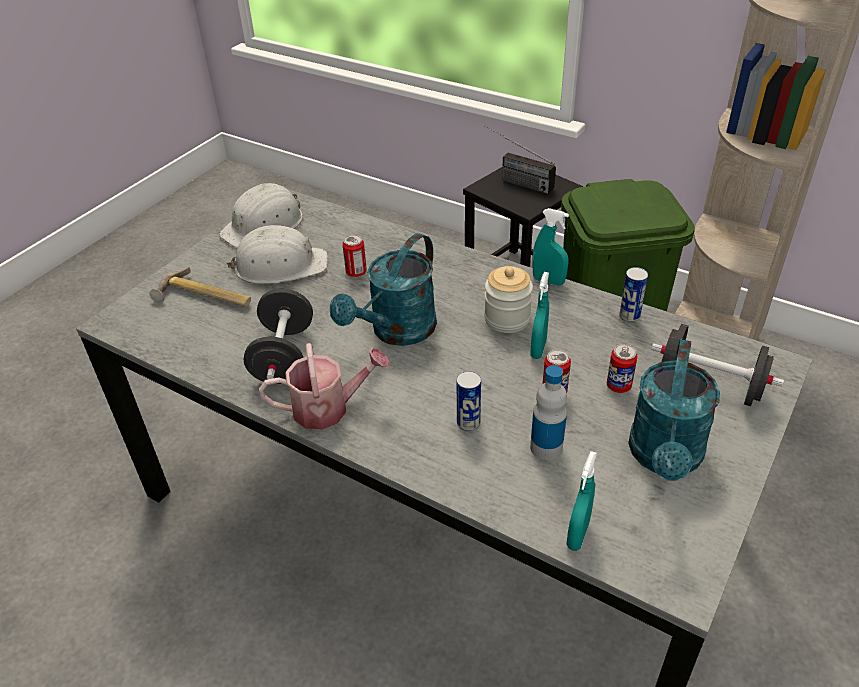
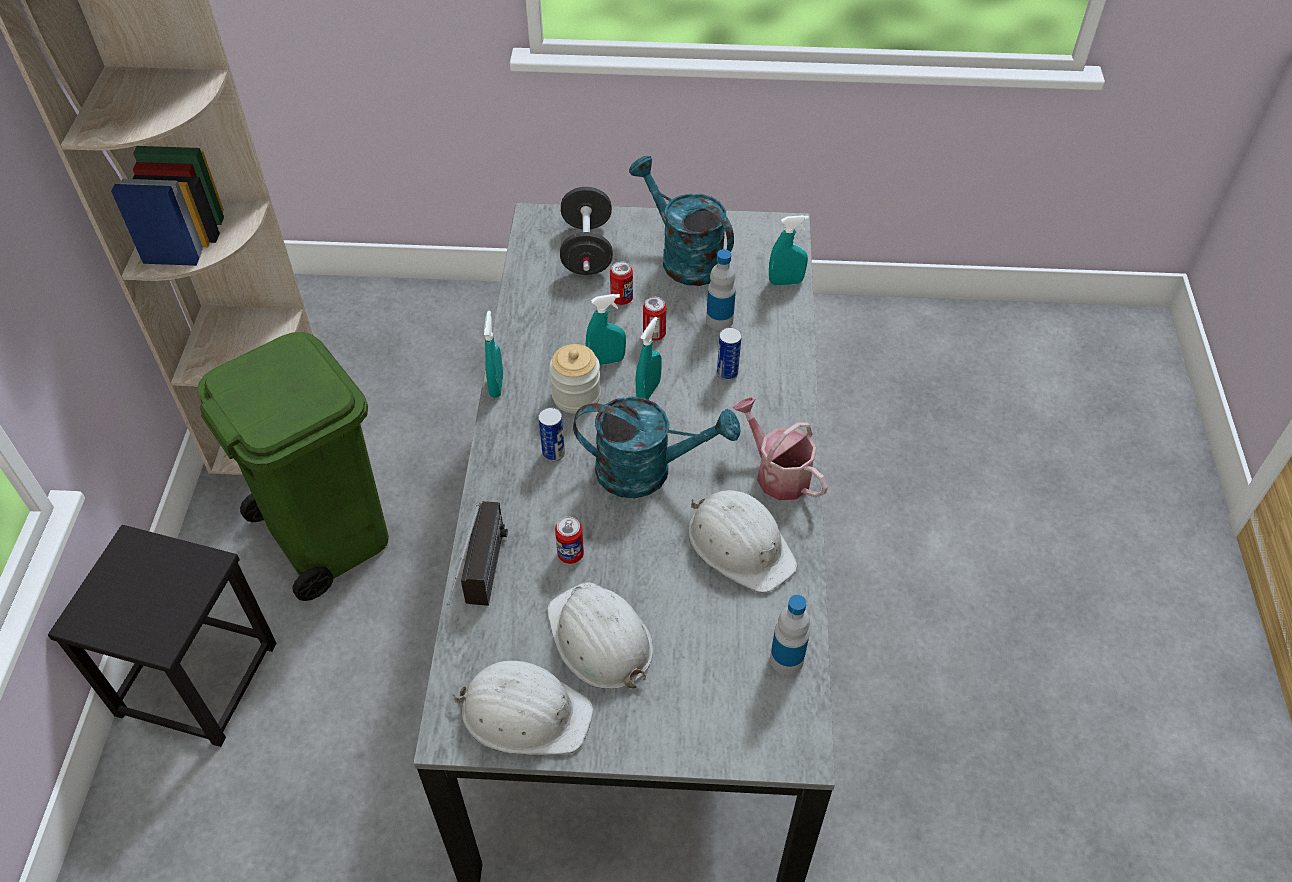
camera: 120 degrees left, 10 degrees up
(173, 342) = (786, 659): none -> bottle
(203, 298) = (703, 681): hammer -> none
(283, 356) = (740, 544): black dumbbell -> white hard hat
(483, 362) = (648, 390): none -> turquoise spray bottle
(514, 181) = (129, 609): radio -> radio (483, 587)
(629, 316) = (522, 314): can -> can (553, 453)
(665, 458) = (683, 257): turquoise watering can -> turquoise watering can turned 120 degrees counterclockwise

